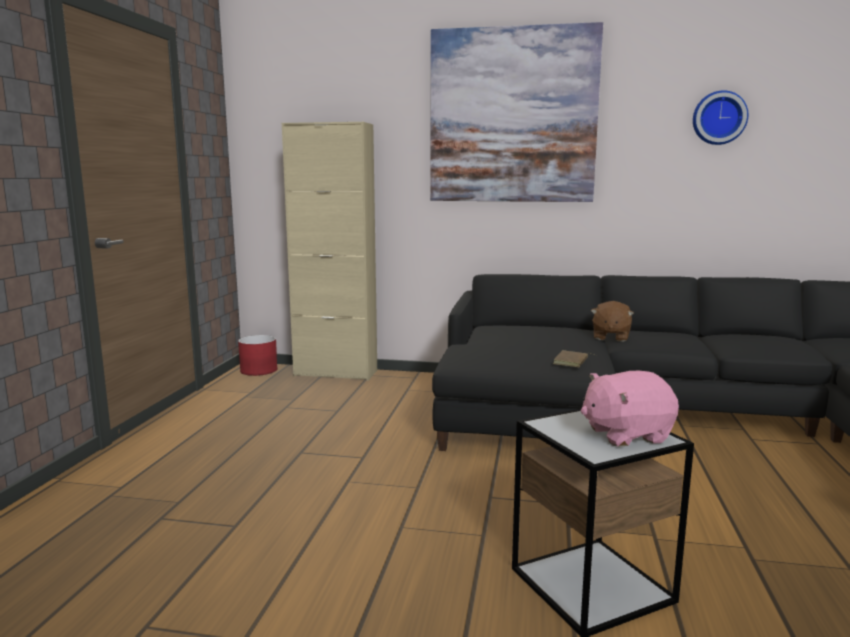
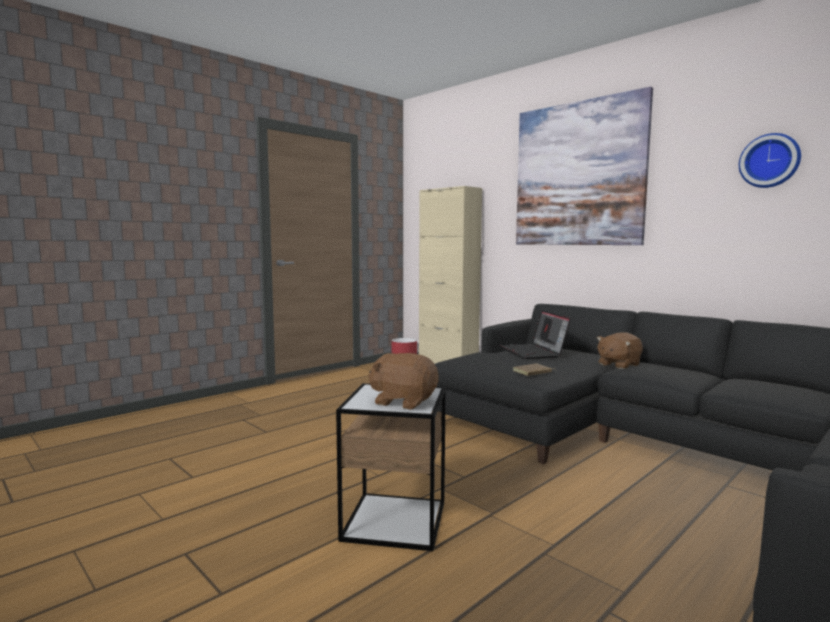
camera: 35 degrees right, 5 degrees down
(521, 336) = (534, 352): none -> laptop
(626, 434) = (403, 401): pink plush toy -> brown plush toy

